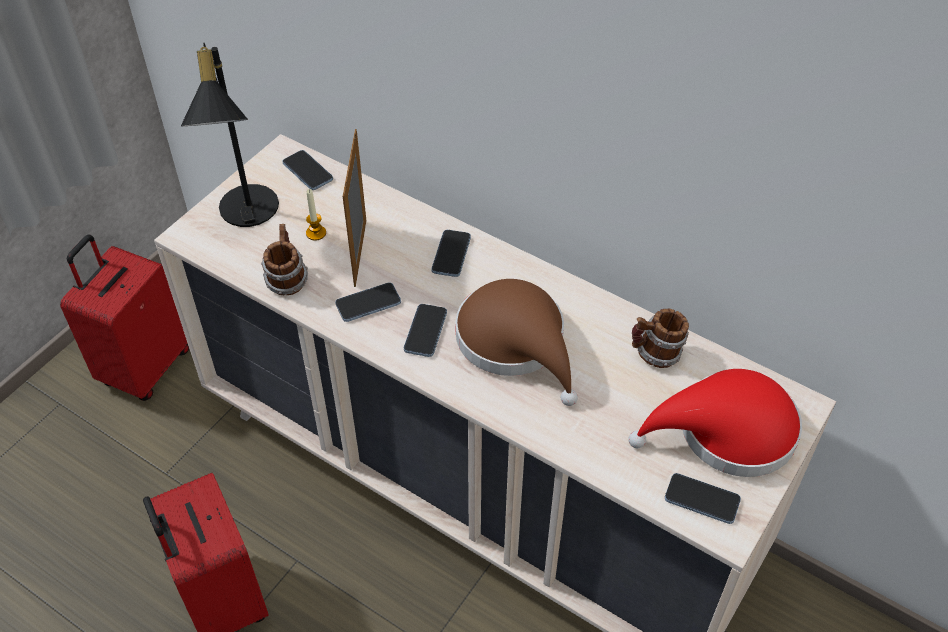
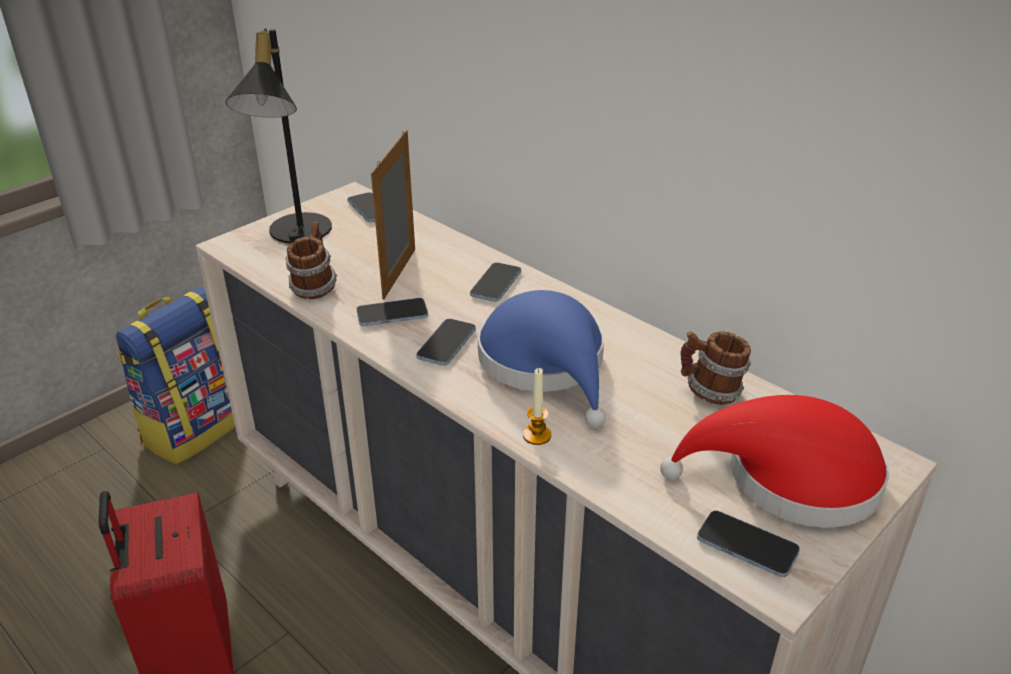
camera: 10 degrees right, 15 degrees down
(144, 368) = (196, 427): red suitcase -> backpack
(316, 233) = (359, 254): candle -> candle (537, 435)
(516, 342) = (546, 364): brown hat -> blue hat

